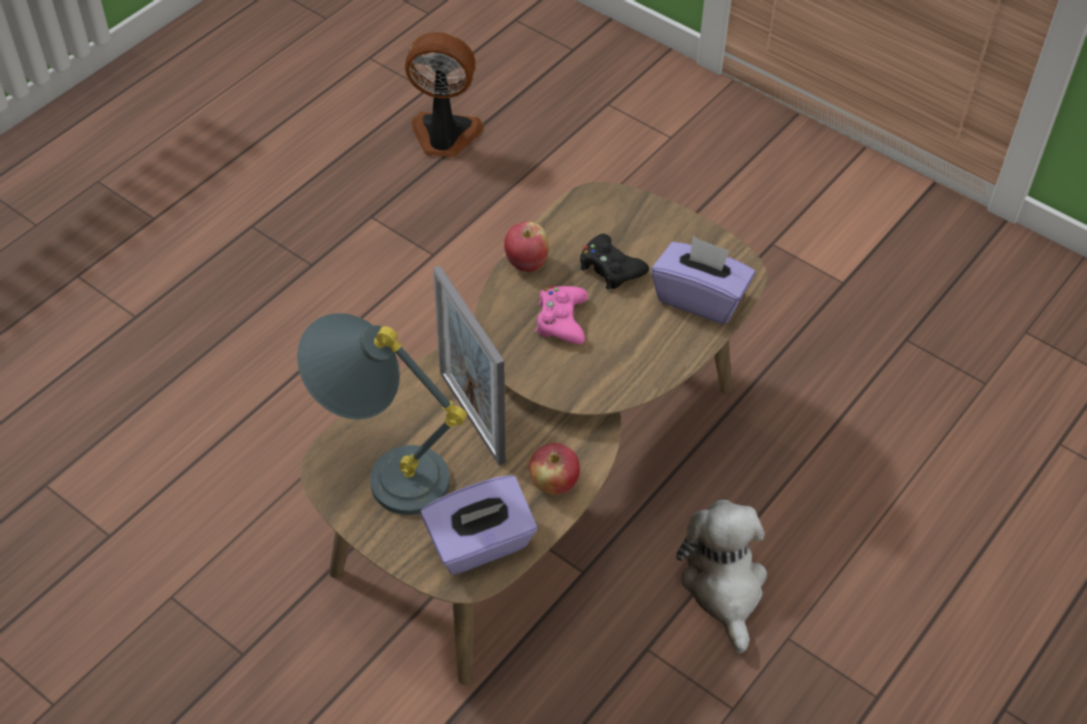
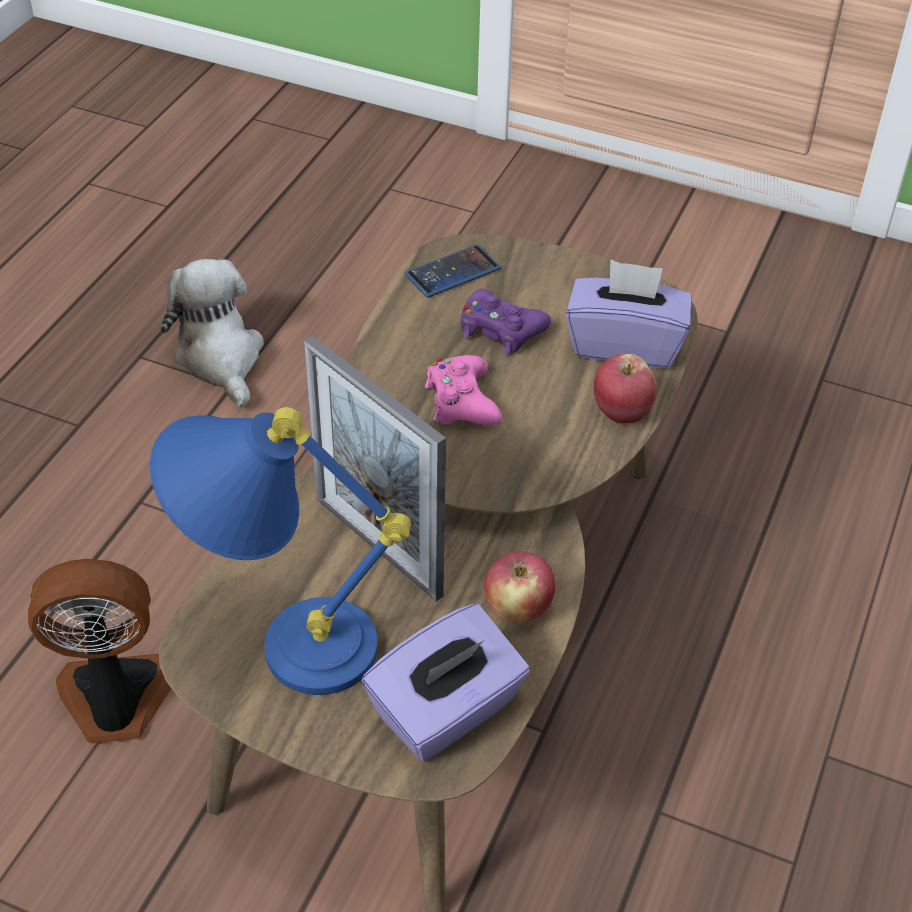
camera: 15 degrees left, 5 degrees down
(383, 471) = (279, 642): grey table lamp -> blue table lamp
(444, 136) = (205, 253): fan -> fan (116, 700)
(526, 263) = (392, 342): apple -> apple (621, 413)
(591, 213) = (452, 272): none -> phone
(610, 268) = (500, 330): black game controller -> purple game controller
(724, 587) = (725, 710): plush toy -> plush toy (220, 358)

